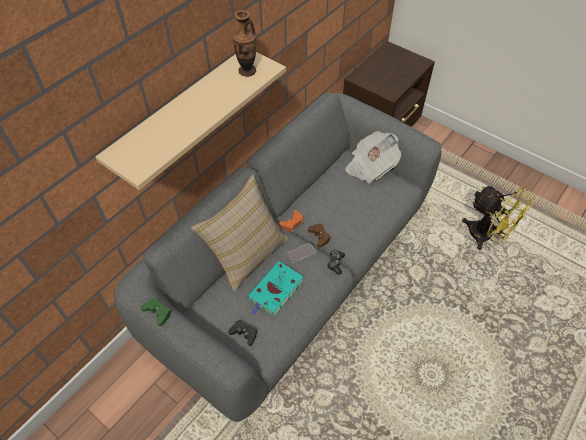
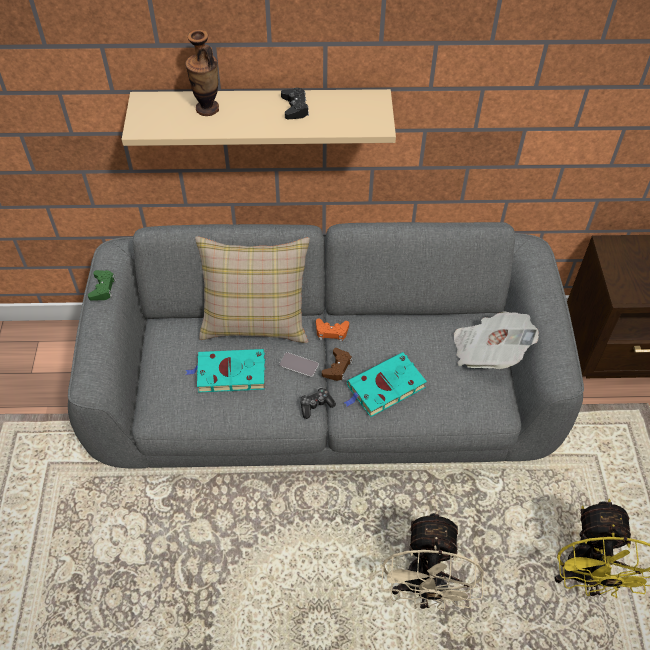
camera: 50 degrees right, 0 degrees up
(244, 333) = (159, 381): black game controller -> black game controller (295, 108)
(247, 71) = (352, 113): vase -> vase (207, 108)
(353, 224) = (384, 388): none -> turquoise book
(444, 308) = (424, 590): none -> beige fan

